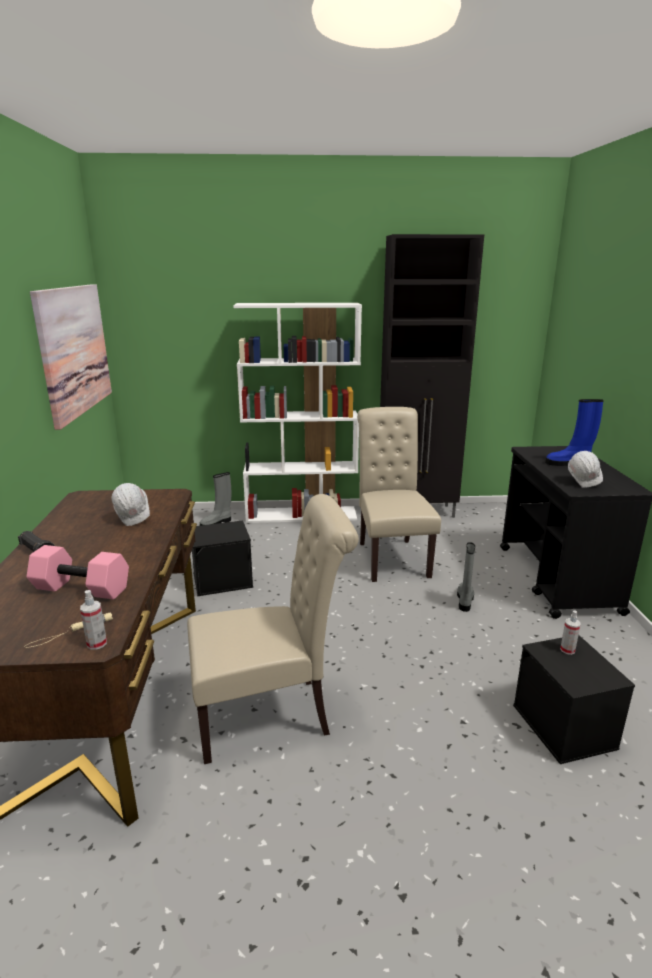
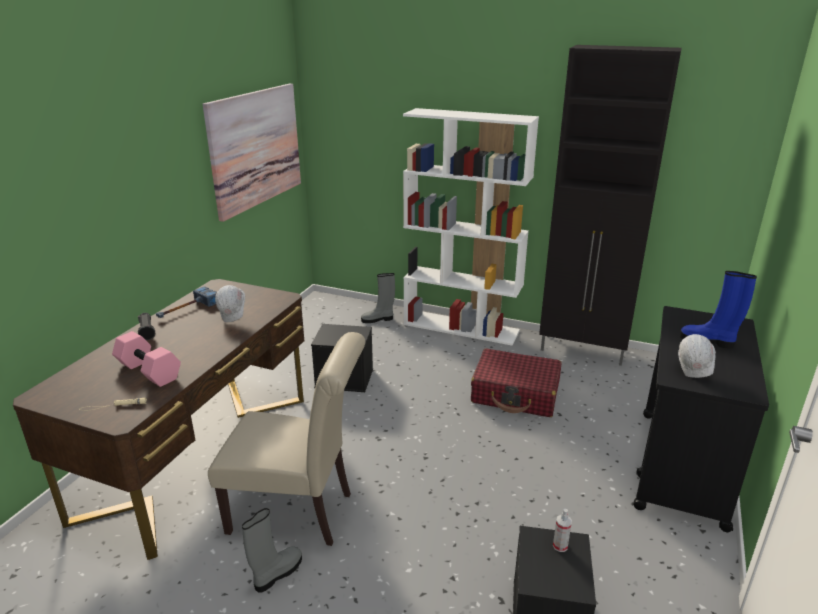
camera: 25 degrees right, 5 degrees up
(67, 523) = (187, 309): none -> hammer
(97, 643) = (121, 420): spray bottle -> none
(391, 556) = (515, 394): beige chair -> red suitcase
(465, 600) = (554, 461): grey boot -> grey boot (277, 573)

